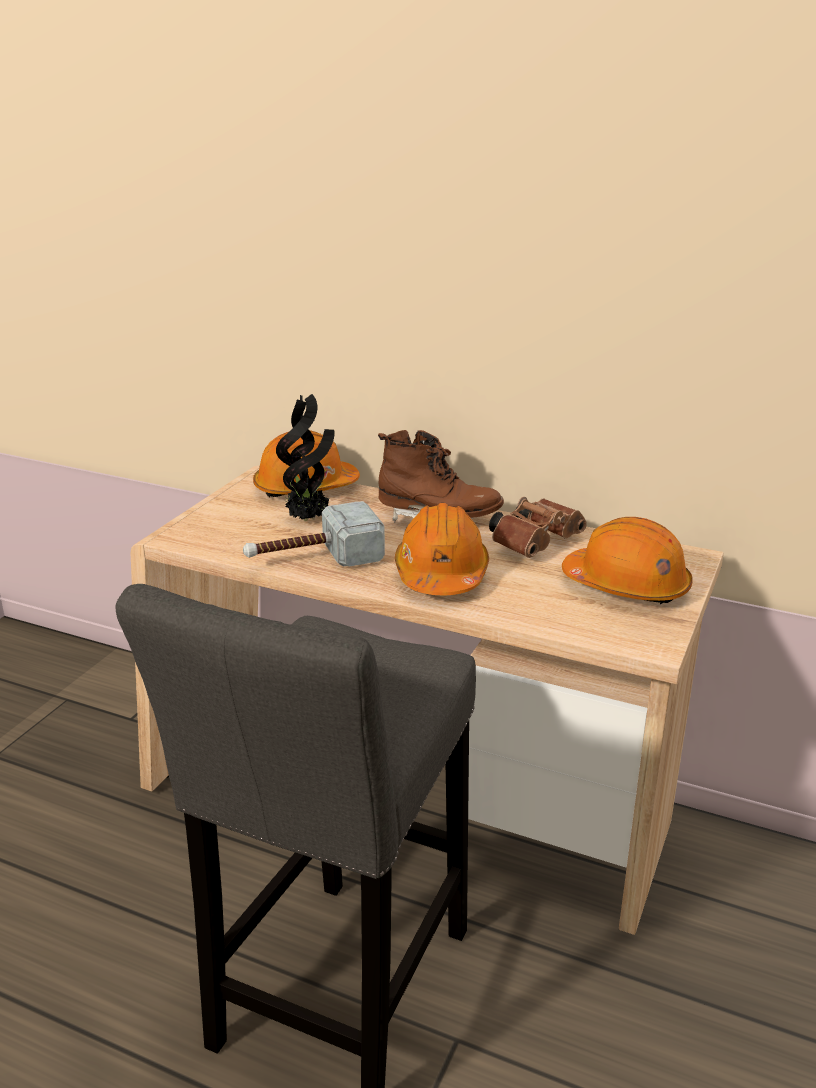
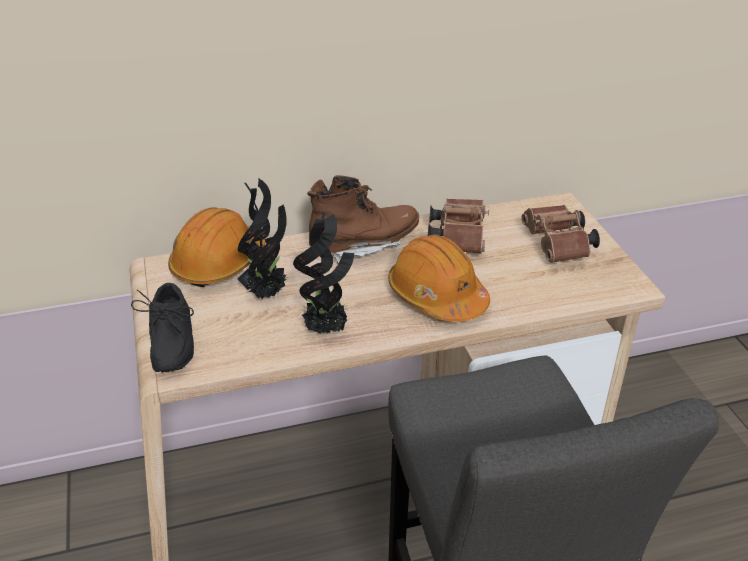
camera: 40 degrees left, 10 degrees up
(193, 520) = (168, 343): none -> black shoe
(313, 558) = (327, 330): hammer -> potted plant
(627, 586) = (558, 247): orange hard hat -> brown binoculars

